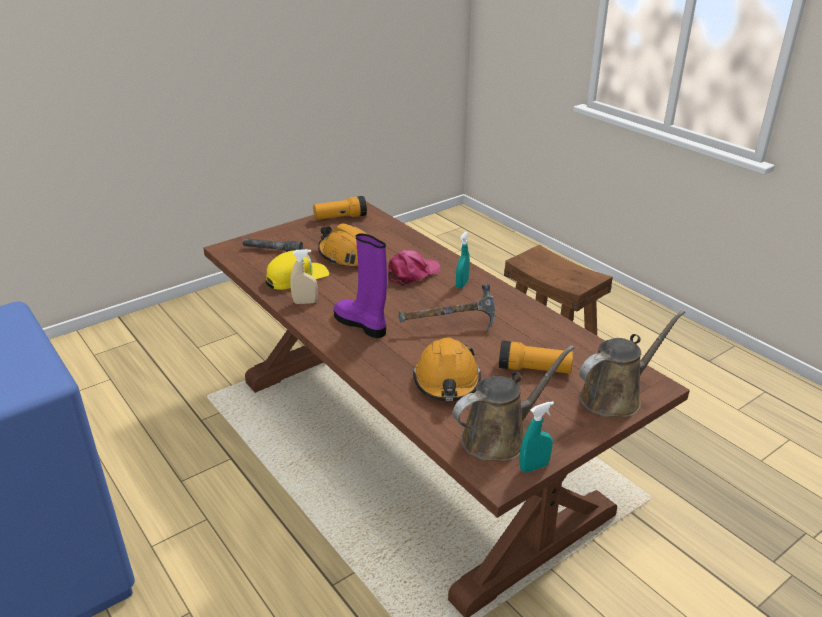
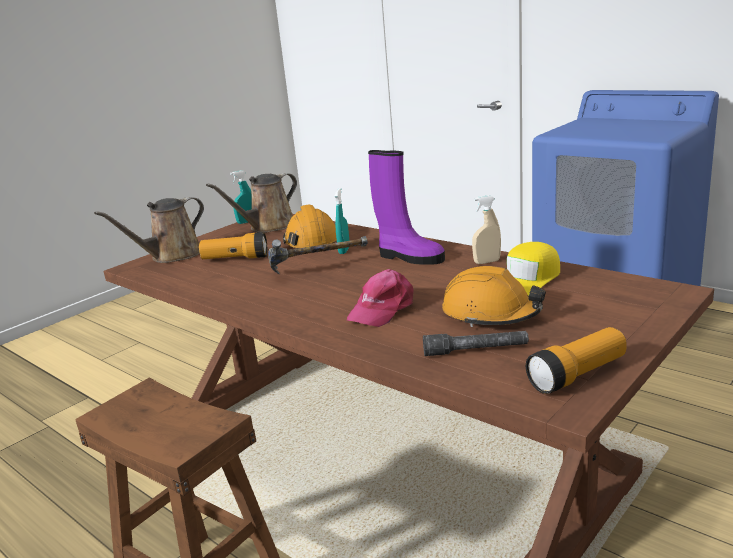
camera: 170 degrees right, 10 degrees down
(272, 250) = (609, 301): grey flashlight -> grey flashlight (475, 350)
(462, 284) = (312, 309): turquoise spray bottle -> turquoise spray bottle (344, 250)

